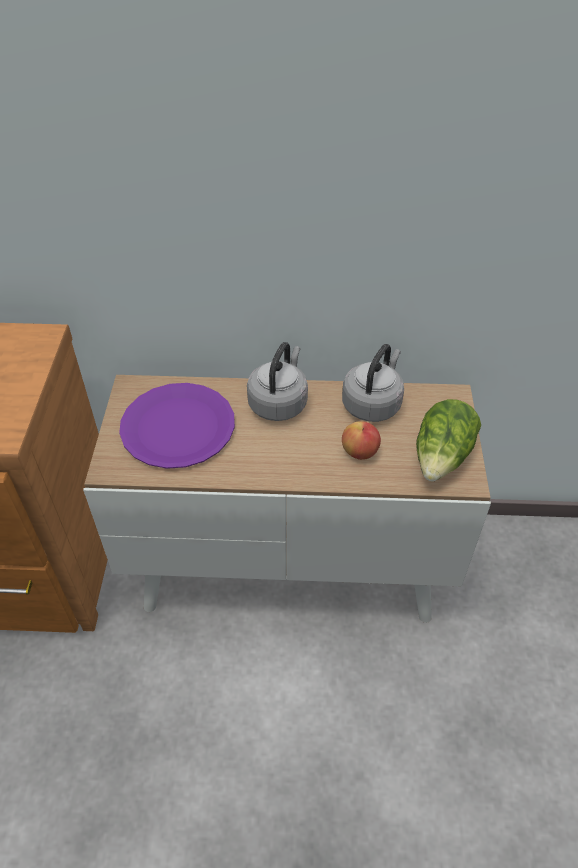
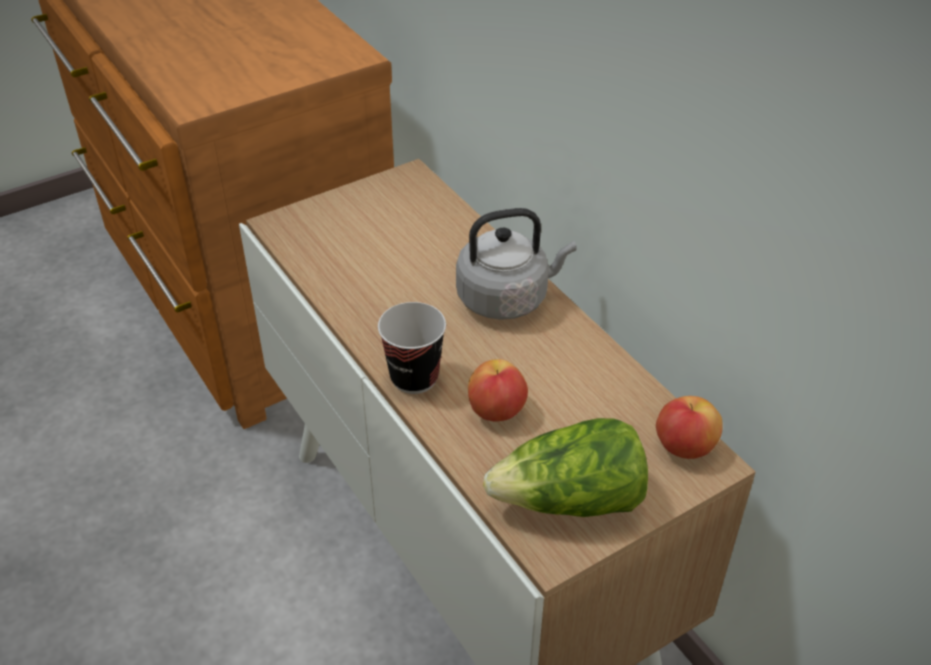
camera: 55 degrees right, 5 degrees down
(178, 427) = (385, 240): purple plate -> none
(306, 472) = (414, 377): none -> cup
(372, 403) = (598, 383): grey kettle -> none
(438, 398) = (684, 447): none -> apple

